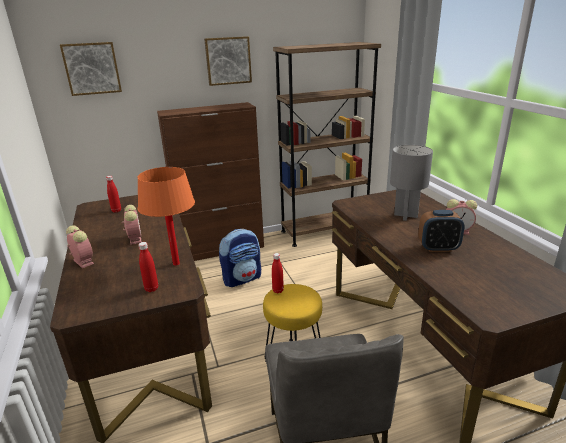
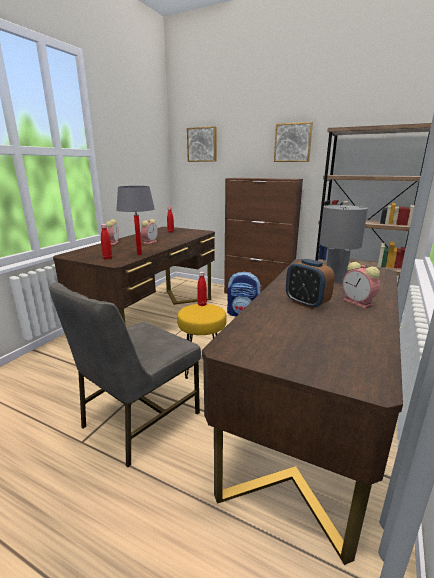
camera: 45 degrees right, 5 degrees down
(176, 264) = (139, 254): orange table lamp -> grey table lamp

